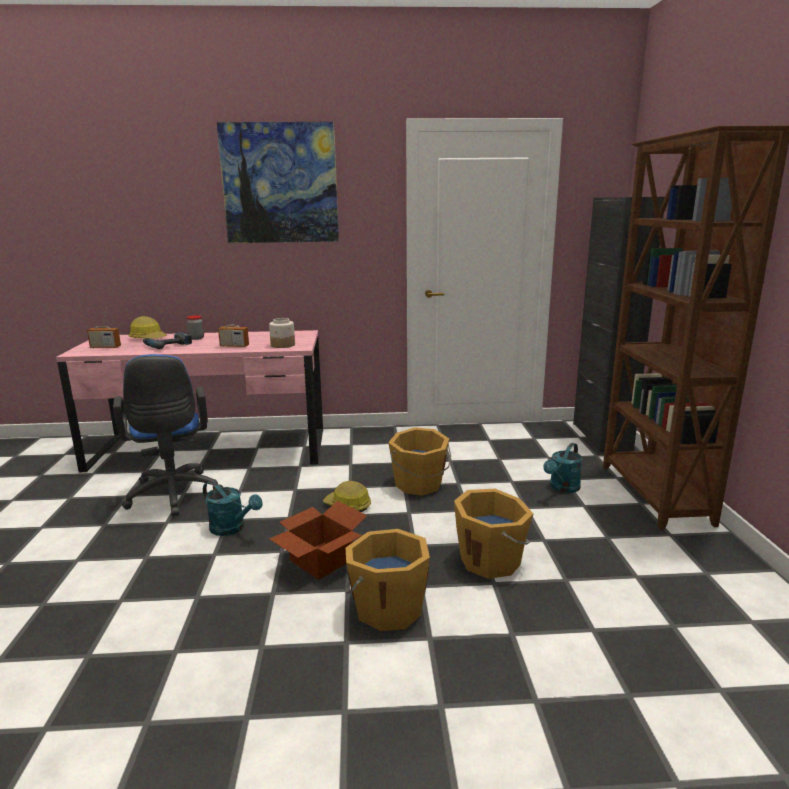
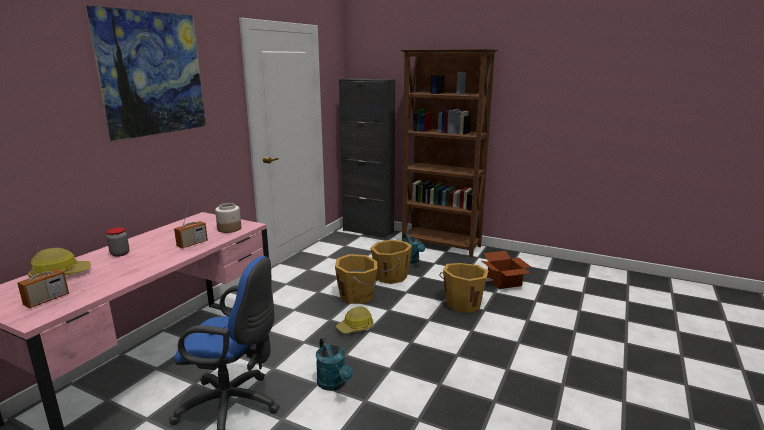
camera: 60 degrees left, 0 degrees up
(167, 345) = (118, 268): power drill -> none
(232, 529) = (334, 384): turquoise watering can -> turquoise watering can turned 90 degrees clockwise
(319, 560) = (416, 356): cardboard box -> cardboard box (504, 282)
(387, 608) = (485, 347): orange bucket -> orange bucket (390, 277)

